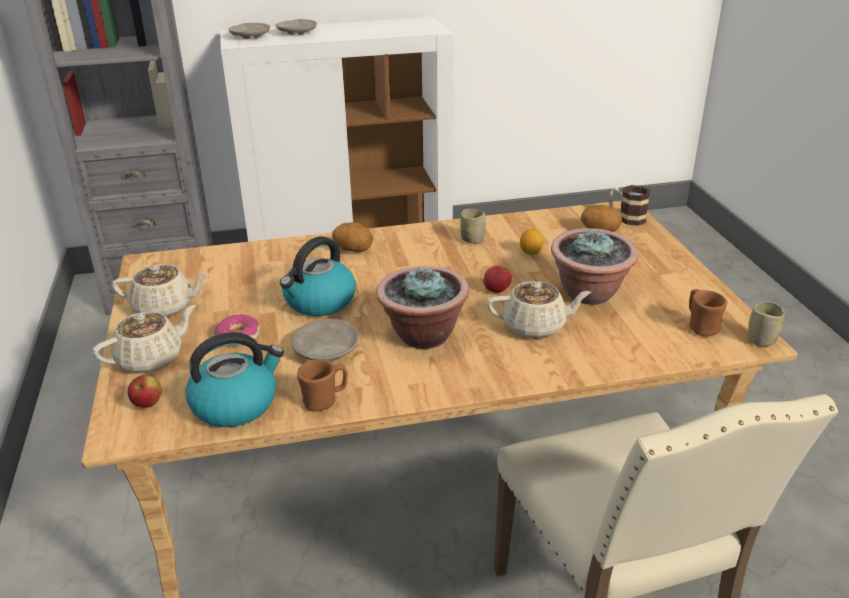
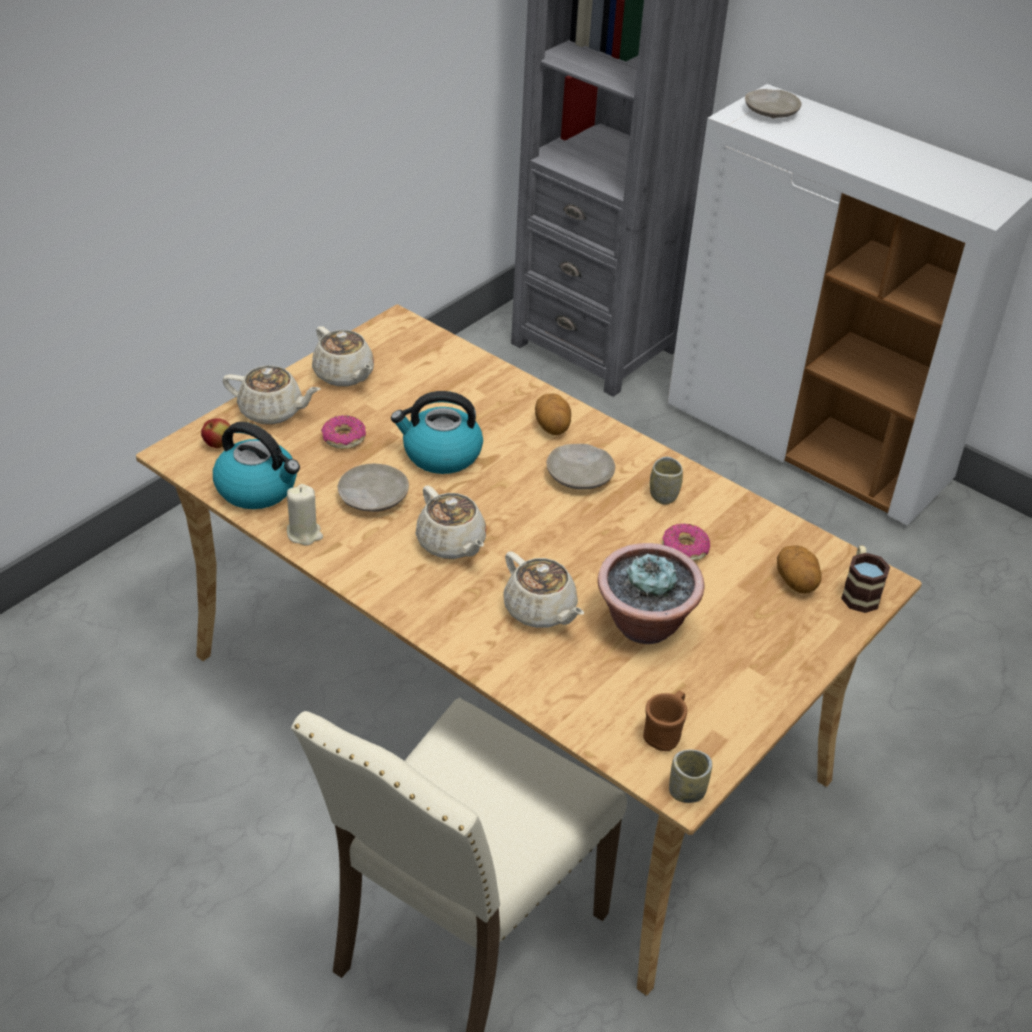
camera: 50 degrees right, 10 degrees up
(297, 32) = (829, 131): beige plate -> beige plate (580, 475)
(325, 401) = (304, 533): brown mug -> beige candle
(423, 335) = (451, 544): potted plant -> beige teapot
(496, 290) = (580, 556): apple -> none
(531, 252) = (684, 548): lemon -> donut

